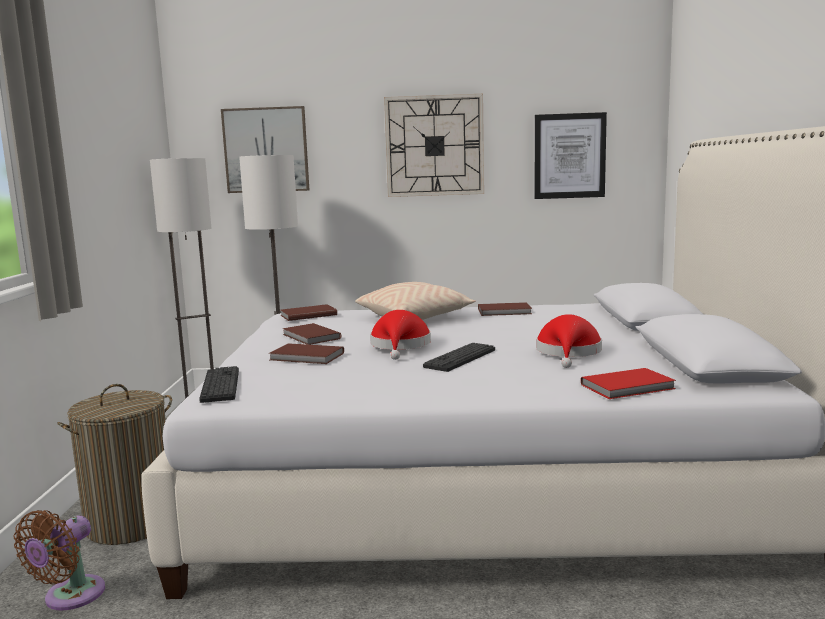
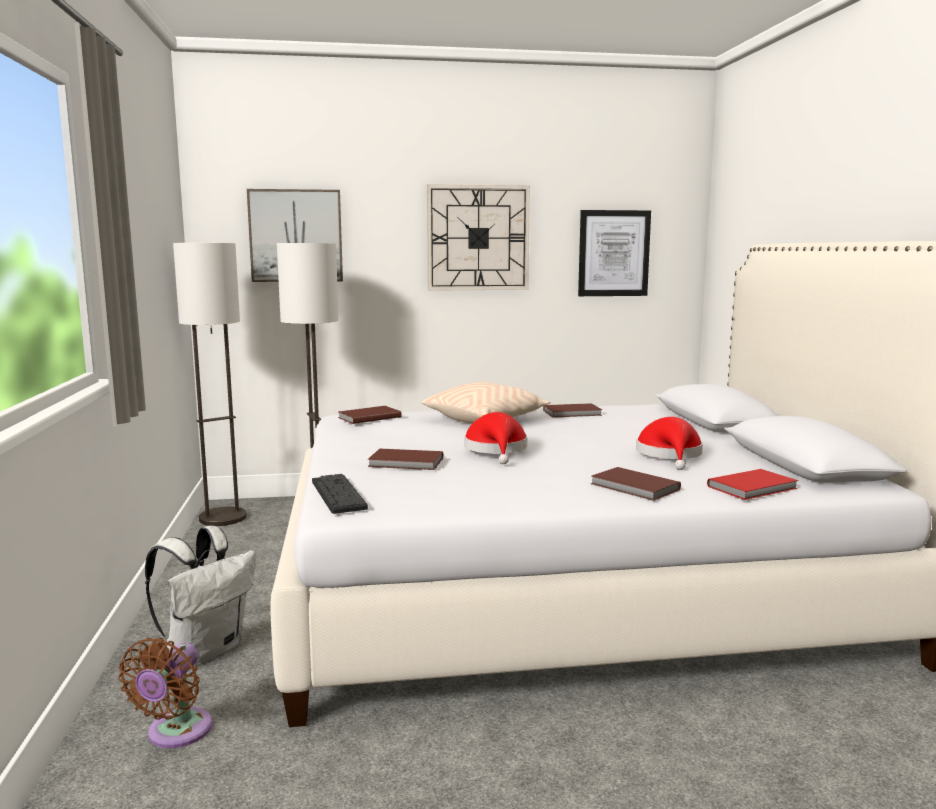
camera: 10 degrees left, 0 degrees up
(131, 523) = (206, 649): laundry basket -> white backpack
(310, 337) = (391, 441): brown book -> brown book (634, 487)
(460, 358) = (568, 462): keyboard -> none

